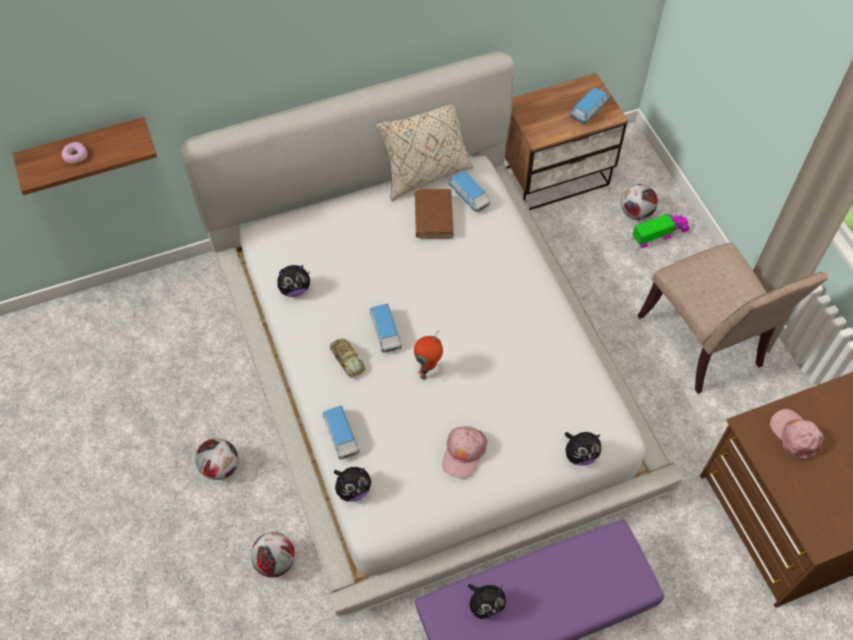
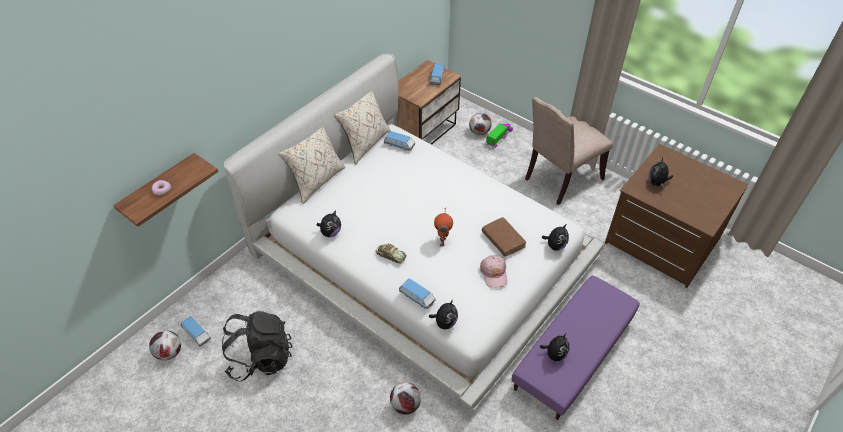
camera: 30 degrees left, 10 degrees down
(149, 408) = (261, 358): none -> black backpack
(220, 467) = (332, 369): football -> football (169, 352)
(326, 204) = (316, 181): none -> beige pillow
(385, 332) = (403, 231): toy car -> toy car (197, 334)
(433, 218) = (387, 163): brown book -> brown book (503, 240)
(705, 344) = (560, 179): beige chair -> beige chair turned 105 degrees clockwise
(795, 435) = (657, 183): pink cap -> plush toy

